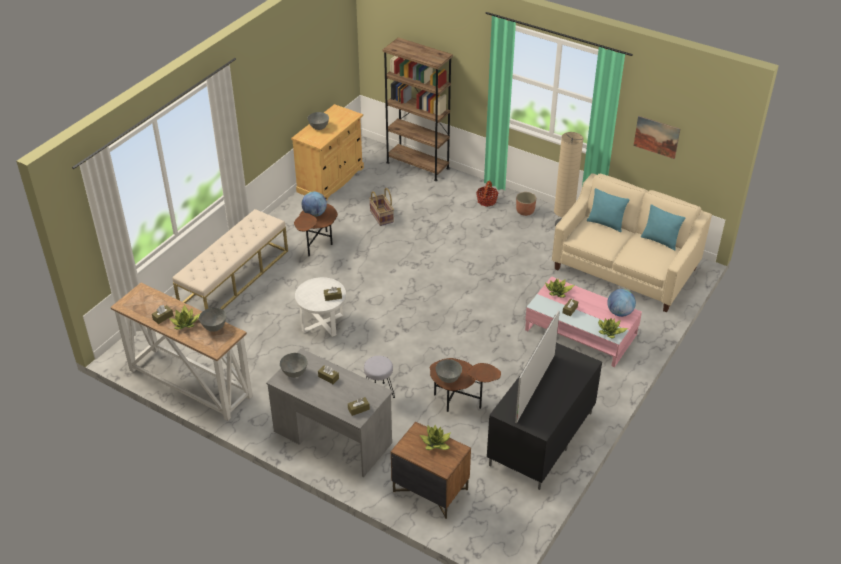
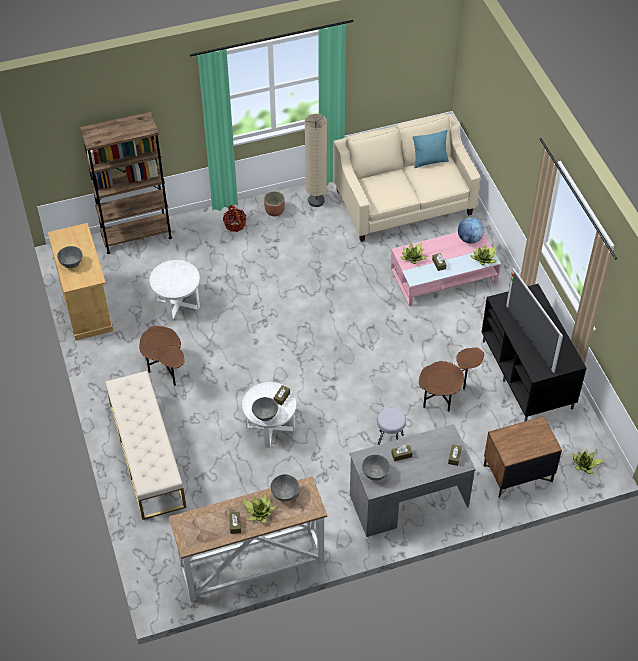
camera: 50 degrees left, 10 degrees up
(314, 214) = (154, 344): globe -> none
(382, 216) = (178, 303): basket -> white side table
(436, 443) = (521, 433): potted plant -> potted plant (585, 465)
(448, 378) = (444, 384): grey bowl -> grey bowl (265, 415)
(605, 224) = (378, 176): turquoise pillow -> none
(656, 137) = (380, 77): picture -> none

